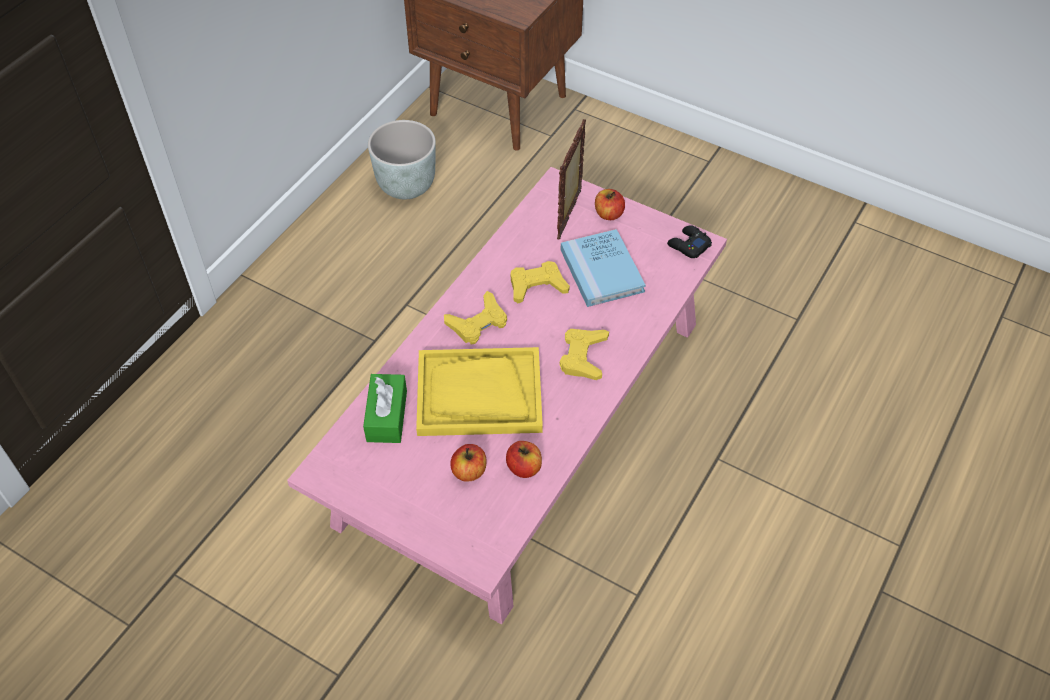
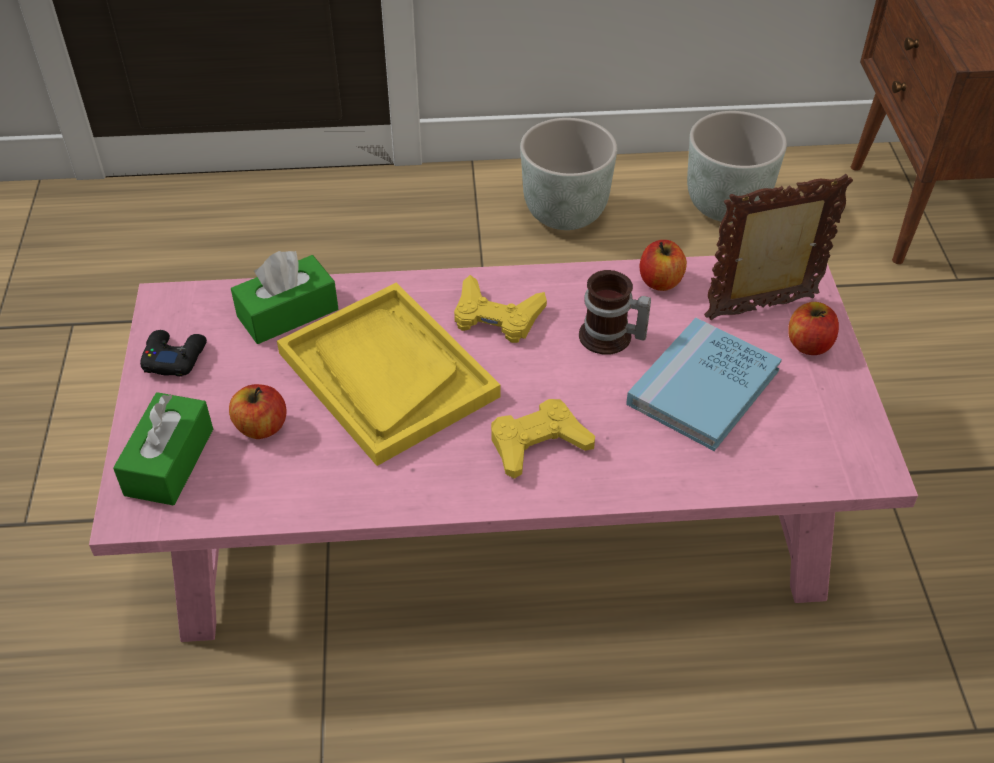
camera: 55 degrees right, 5 degrees down
(336, 258) = (565, 212): none -> grey planter
(459, 527) = (169, 462): none -> green tissue box
(524, 467) = (306, 477): apple -> apple (660, 281)
(537, 286) = (610, 339): yellow game controller -> mug
(688, 245) = (852, 457): black game controller -> black game controller (174, 357)

